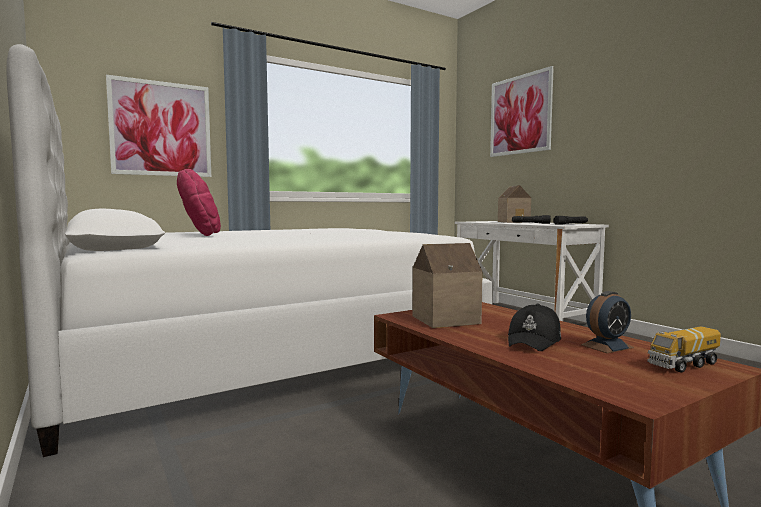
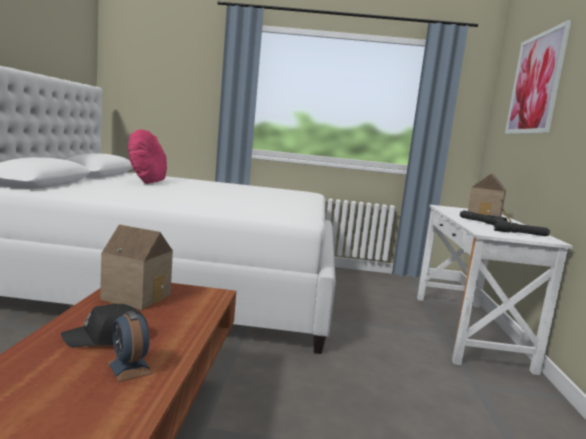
camera: 35 degrees right, 5 degrees up
(161, 129) = (177, 93): picture -> none
(607, 346) = (129, 368): alarm clock -> alarm clock turned 45 degrees clockwise
(683, 365) = (99, 411): toy truck -> none

